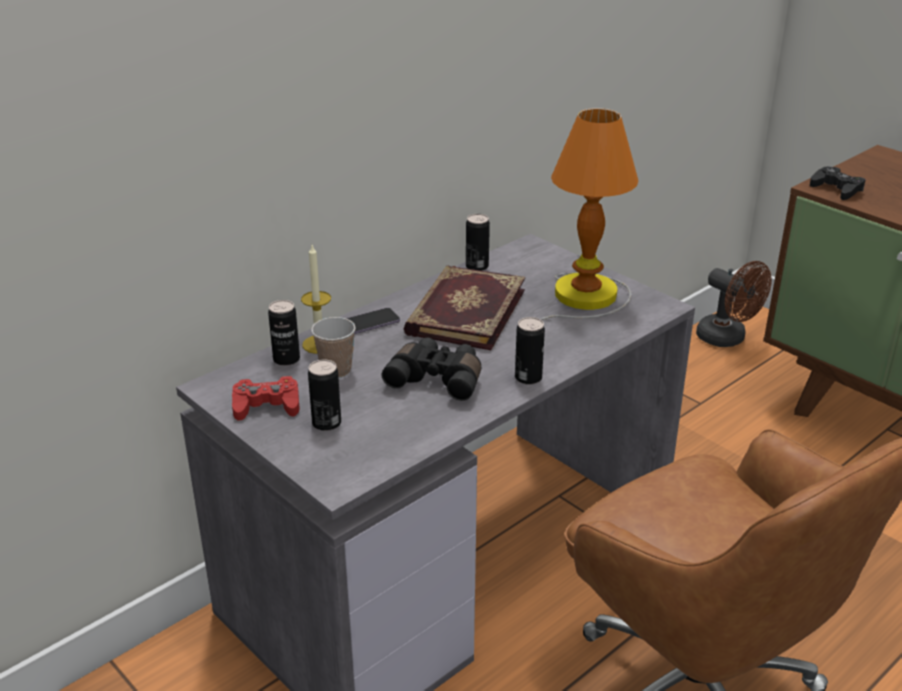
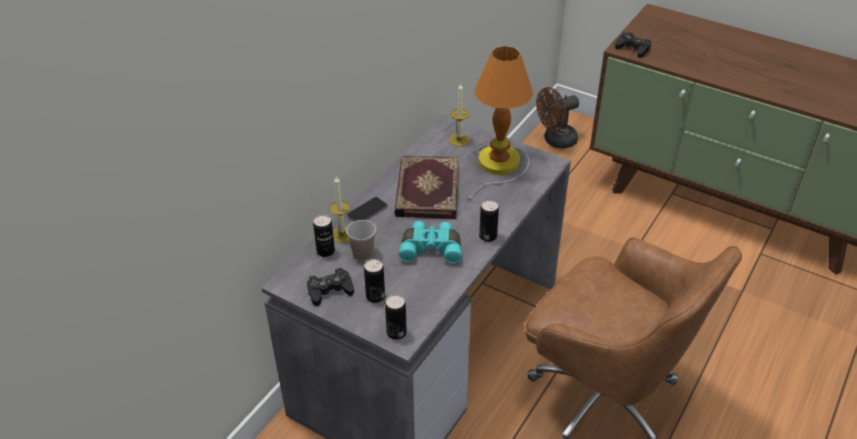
camera: 15 degrees left, 10 degrees up
(266, 405) = (330, 290): red game controller -> black game controller
(437, 379) = (431, 248): black binoculars -> turquoise binoculars
(477, 266) = (419, 150): can -> can (396, 332)
(539, 263) = (459, 140): none -> candle
(727, 339) = (555, 141): brown fan -> brown fan turned 120 degrees clockwise

